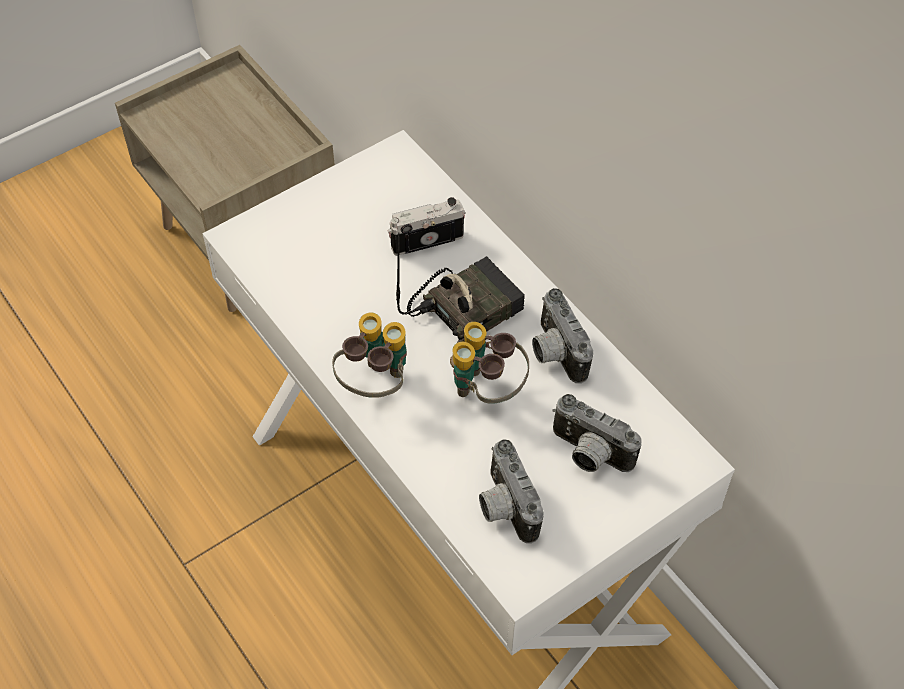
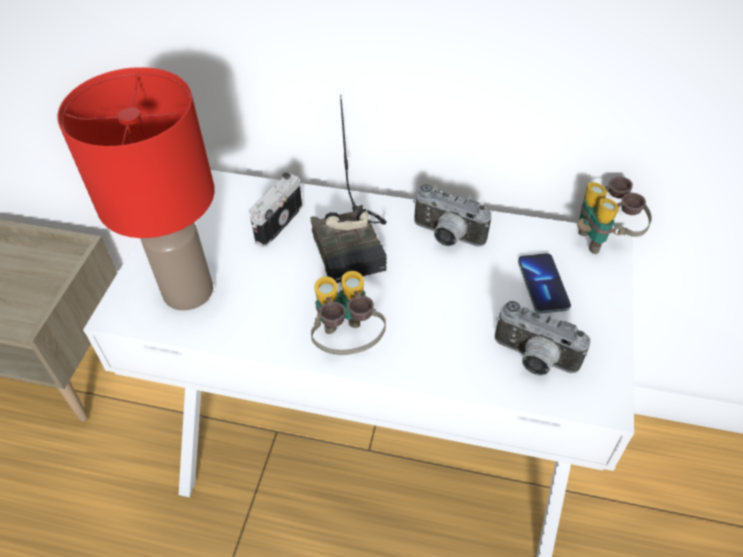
camera: 40 degrees left, 5 degrees down
(301, 252) = (187, 290): none -> red table lamp
(465, 307) = (354, 248): radio -> radio turned 150 degrees clockwise
(486, 389) = (430, 290): binoculars -> binoculars (604, 238)
(588, 454) = (543, 284): camera -> phone

